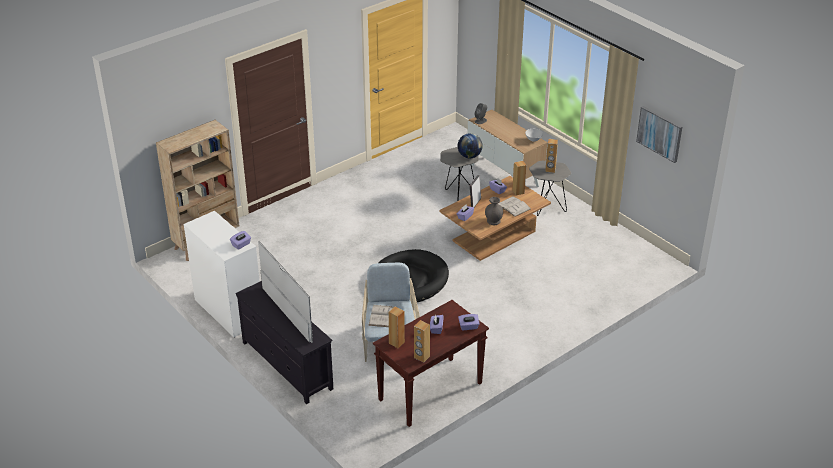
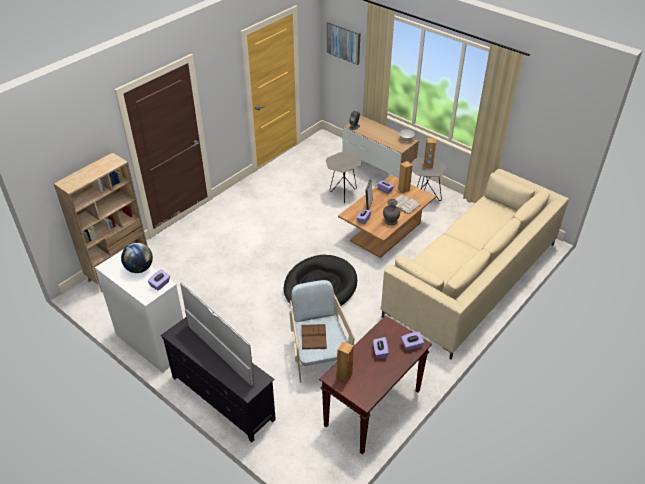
camera: 10 degrees left, 5 degrees up
(383, 316) = (313, 336): white book -> brown book
(421, 357) = (375, 389): brown speaker -> none
(469, 156) = (352, 160): globe -> globe (139, 268)
(572, 291) = (471, 279): none -> beige sofa
(659, 133) = (540, 124): picture -> picture (343, 42)

